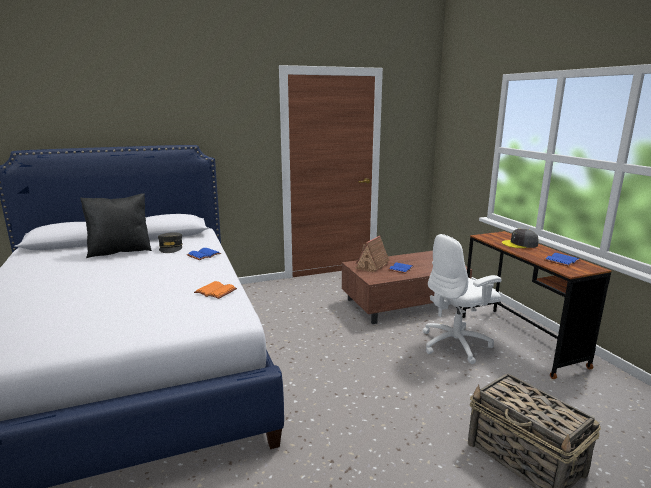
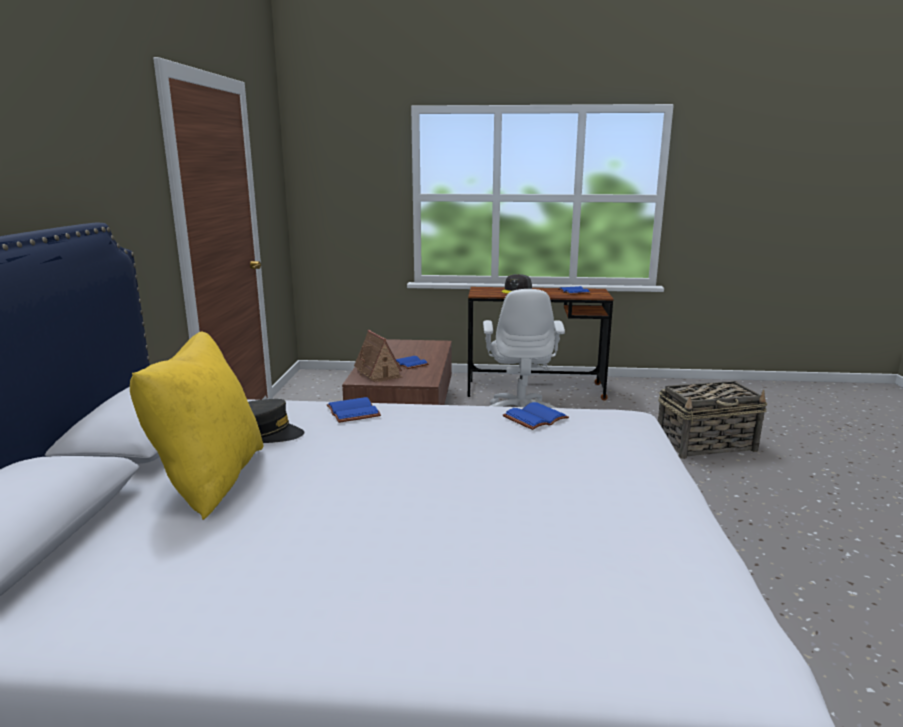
camera: 65 degrees left, 0 degrees up
(120, 251) = (209, 480): black pillow -> yellow pillow
(214, 292) = (535, 419): orange book -> blue book

